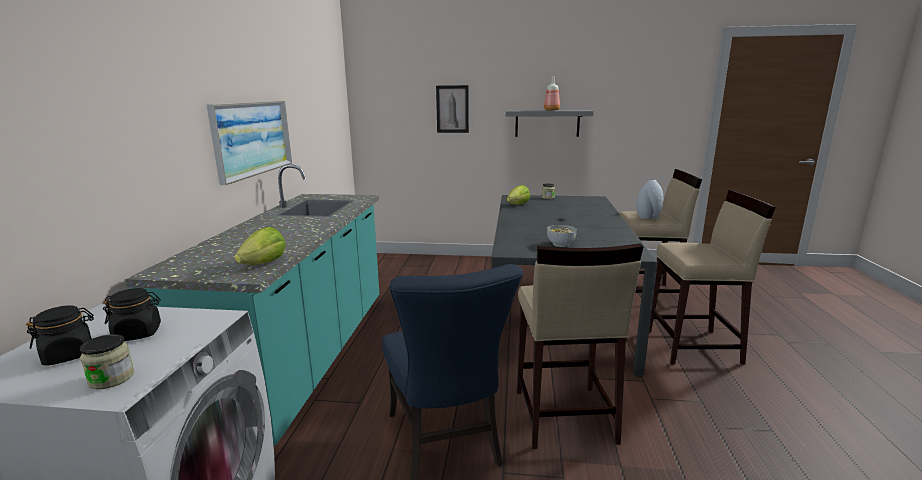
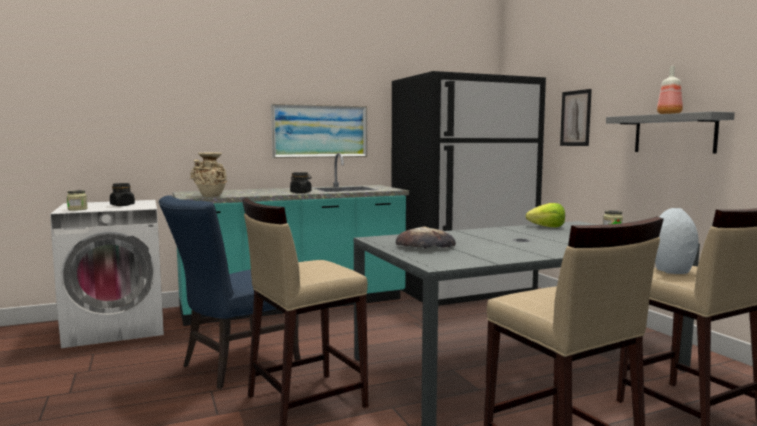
camera: 60 degrees right, 10 degrees down
(69, 355) = (99, 204): black jar -> black jar (301, 192)
(264, 263) = (210, 196): lettuce -> beige vase
(382, 276) = (463, 288): none -> black fridge
(560, 244) = (425, 246): bowl -> bread

